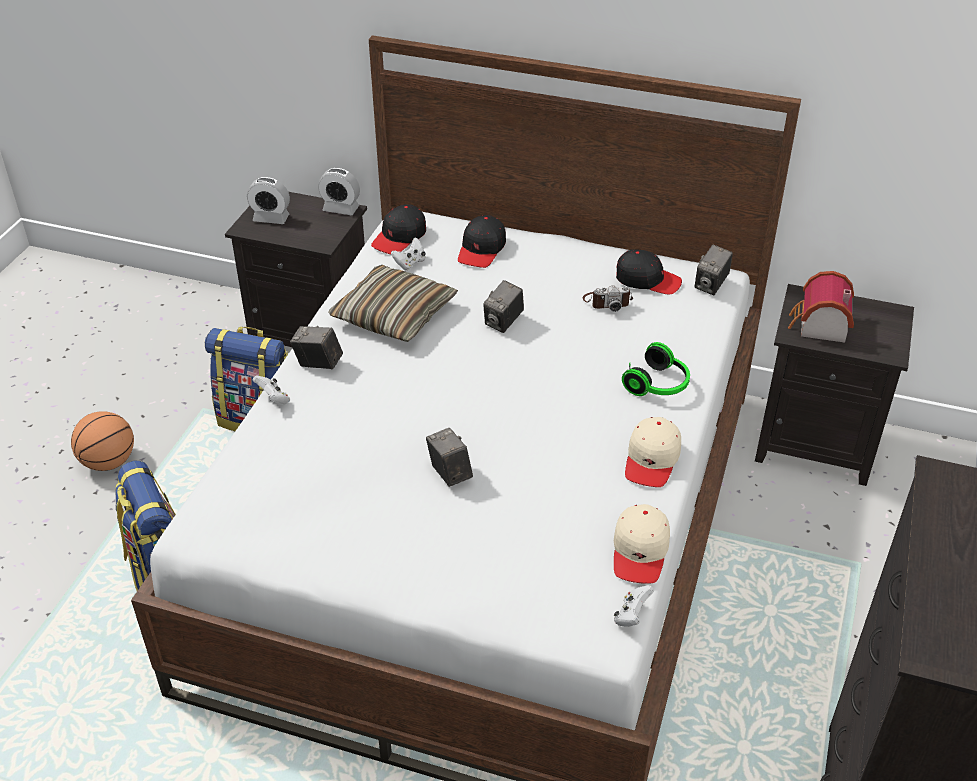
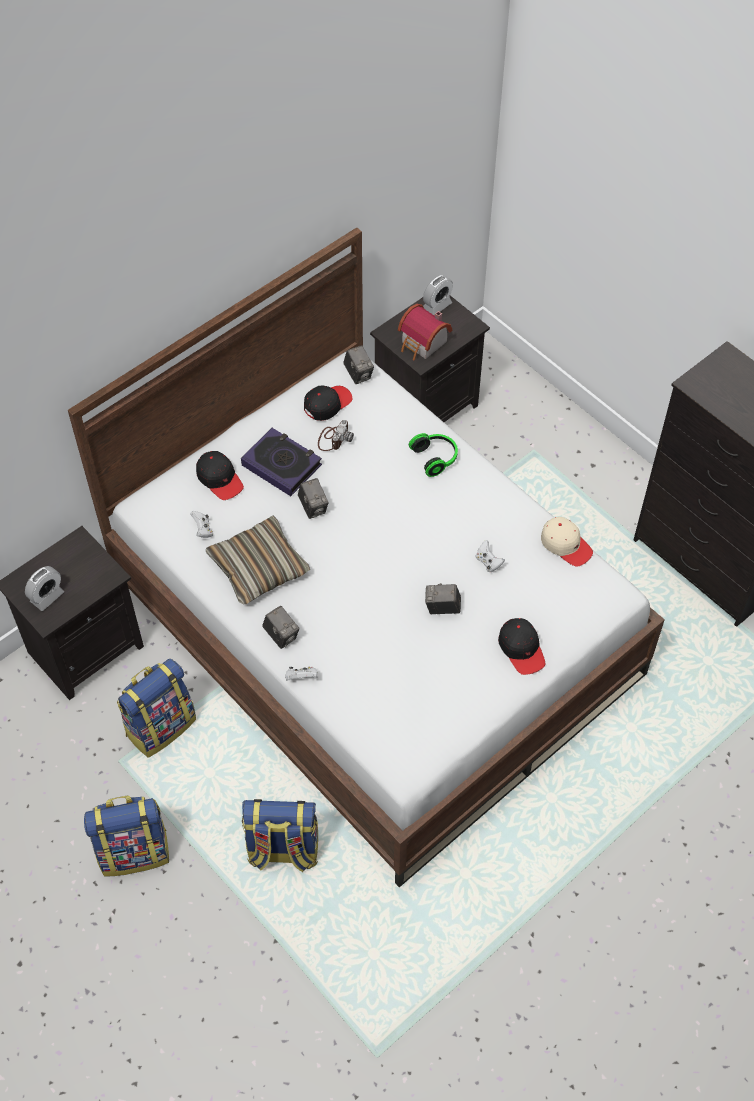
camera: 60 degrees left, 15 degrees up
(109, 462) = (134, 851): basketball -> backpack
(318, 363) = (281, 635): camera -> camera turned 90 degrees counterclockwise
(341, 209) = (72, 544): alarm clock -> alarm clock (437, 305)
(399, 237) = (165, 521): black cap -> black cap (521, 649)
(538, 281) = (282, 465): none -> book
(631, 615) = (608, 574): white game controller -> white game controller (488, 562)
(652, 459) = (498, 498): beige cap -> none

